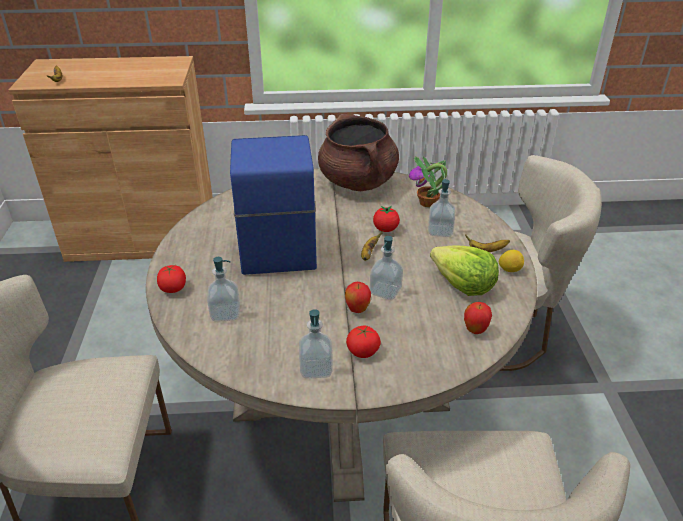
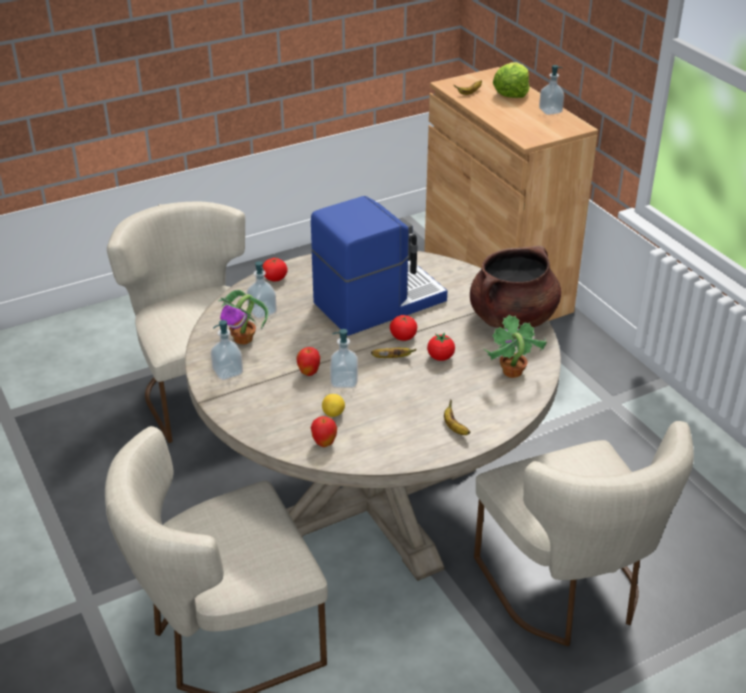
camera: 65 degrees right, 0 degrees up
(264, 340) = (244, 339): none -> potted plant
(362, 351) = (260, 389): tomato -> tomato (403, 337)
(440, 231) = (465, 391): soap dispenser -> soap dispenser (550, 111)
(463, 285) = (386, 423): lettuce -> lettuce (511, 92)
(509, 269) = (432, 448): lemon -> lemon (333, 414)

